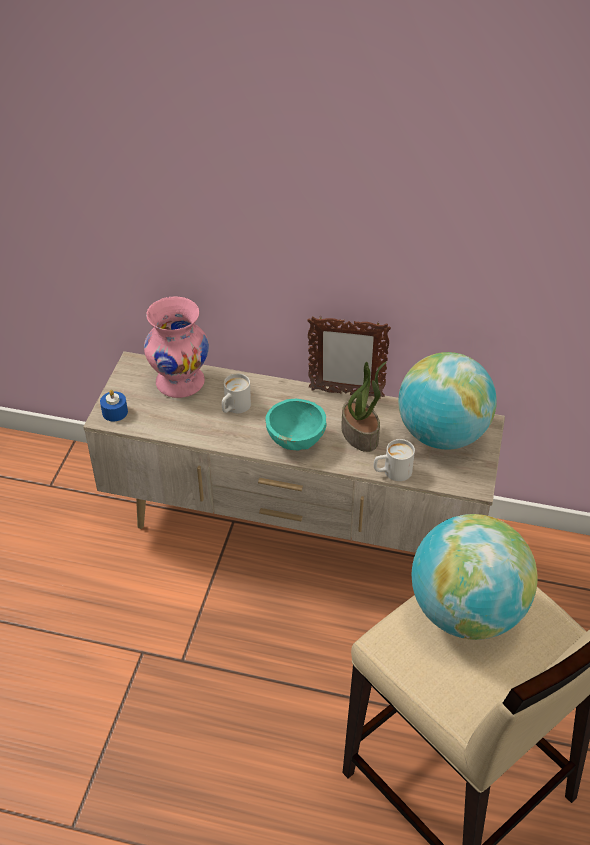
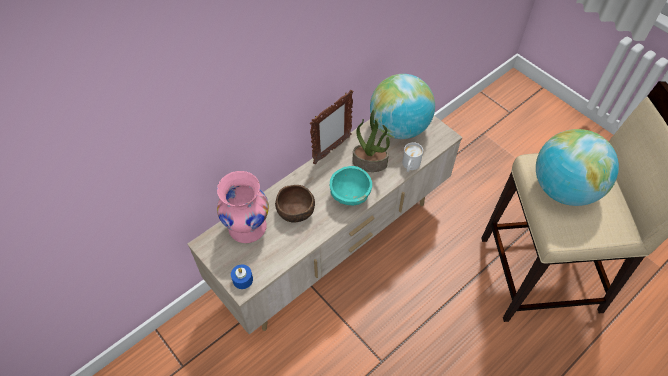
camera: 55 degrees left, 10 degrees up
(234, 408) = (296, 211): white mug -> brown bowl

